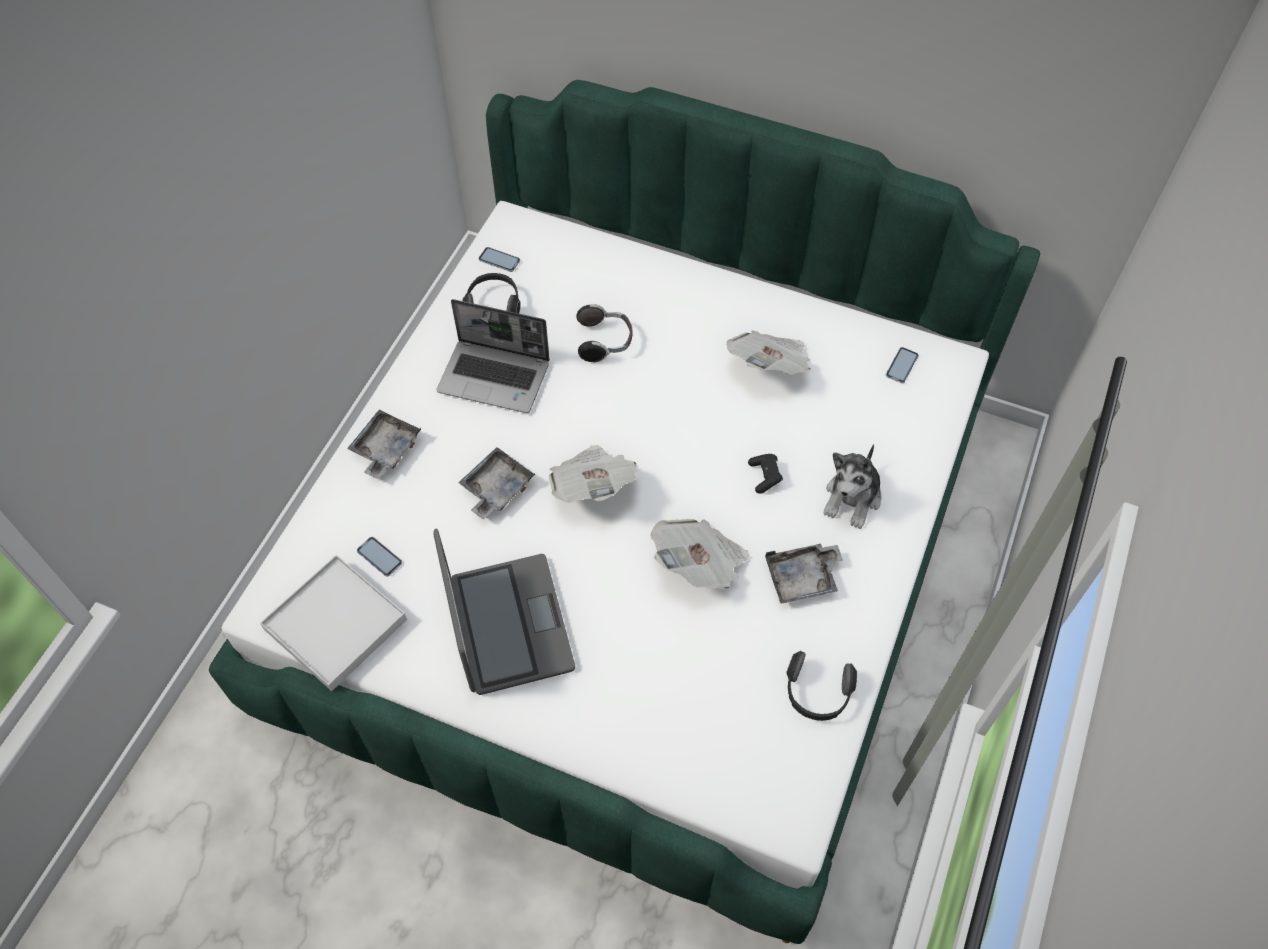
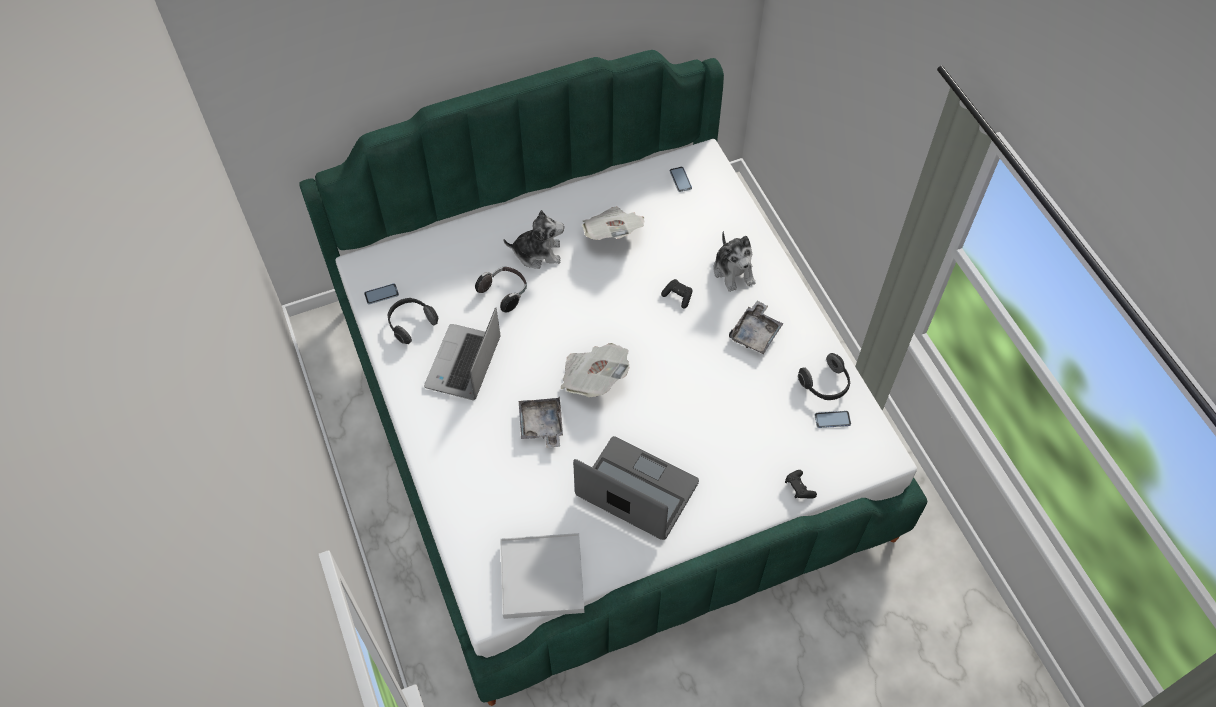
camera: 45 degrees left, 0 degrees up
(379, 557) = (520, 520): phone -> phone (832, 420)
(385, 449) = (448, 460): grey tray -> none
(495, 377) = (464, 364): laptop -> laptop turned 135 degrees clockwise
(664, 771) = (798, 488): none -> black game controller
(677, 329) = (537, 253): none -> plush toy
(700, 564) = (698, 371): newspaper -> none

